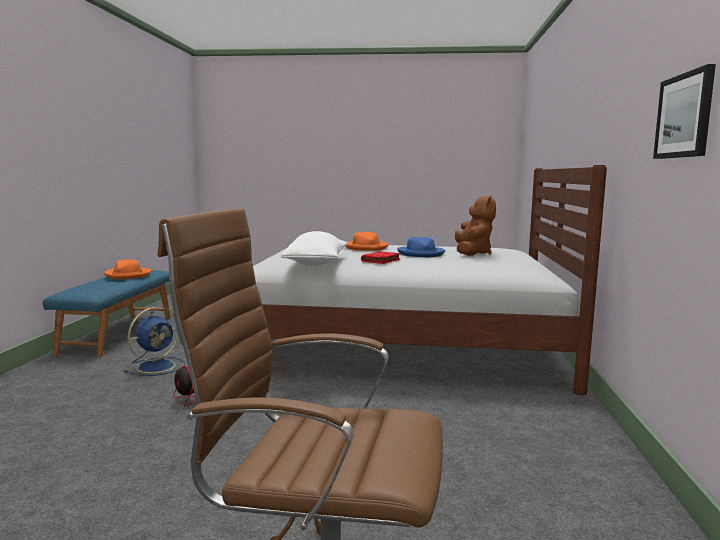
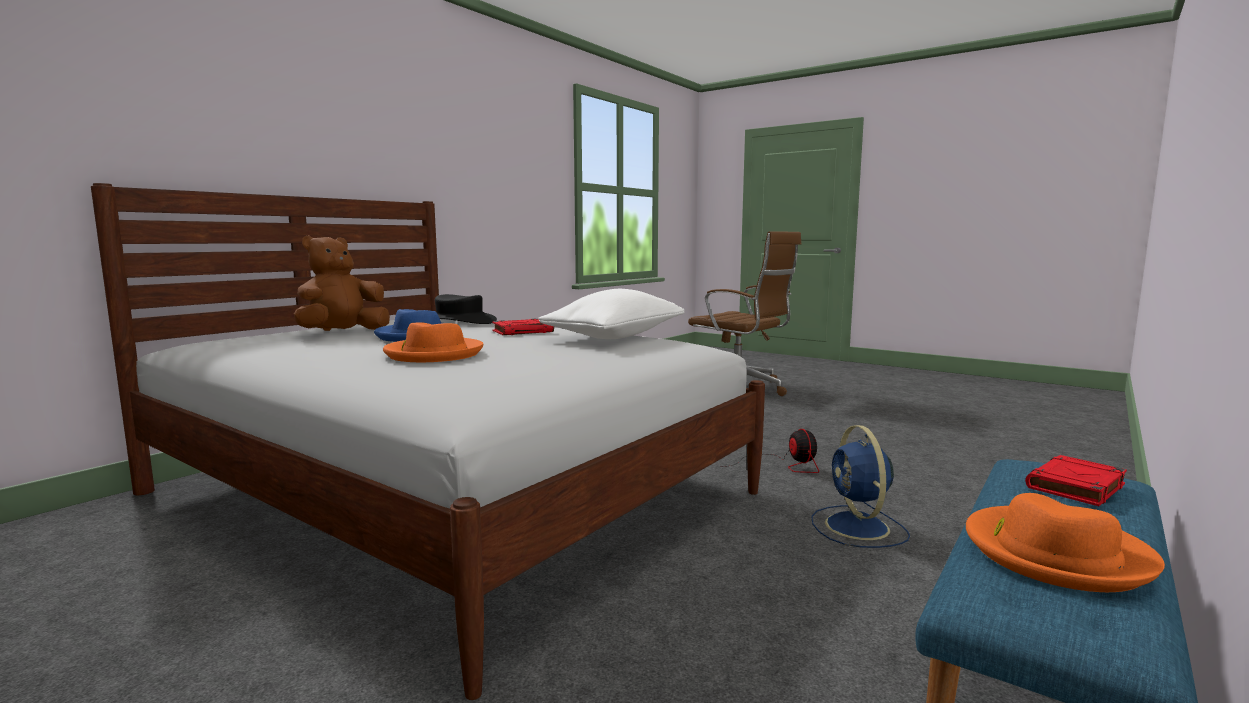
camera: 150 degrees left, 0 degrees up
(89, 287) = (1075, 487): none -> red book
(157, 366) = (858, 528): blue fan -> blue fan turned 75 degrees counterclockwise
(460, 265) = (460, 322): none -> black hat
(684, 116) = (511, 180): picture -> none

